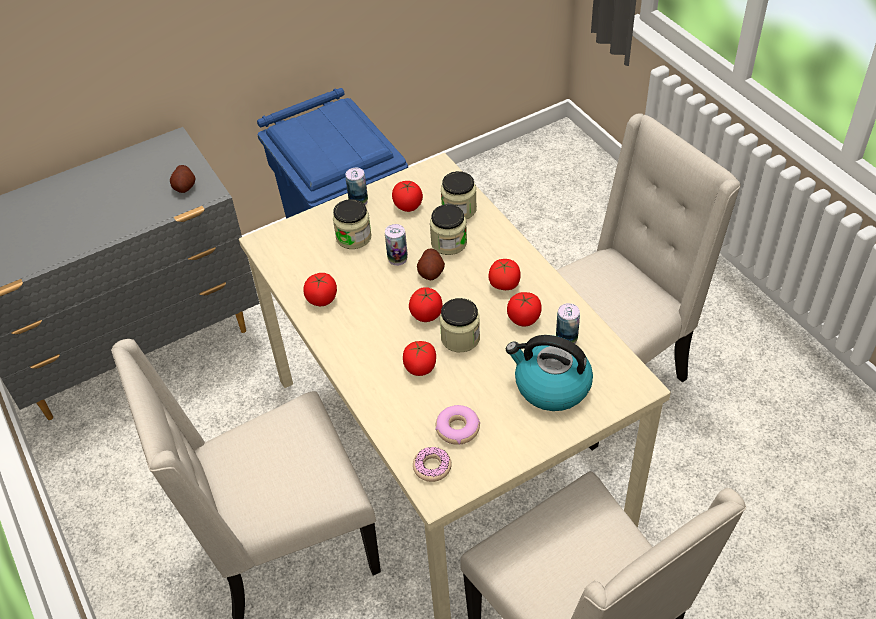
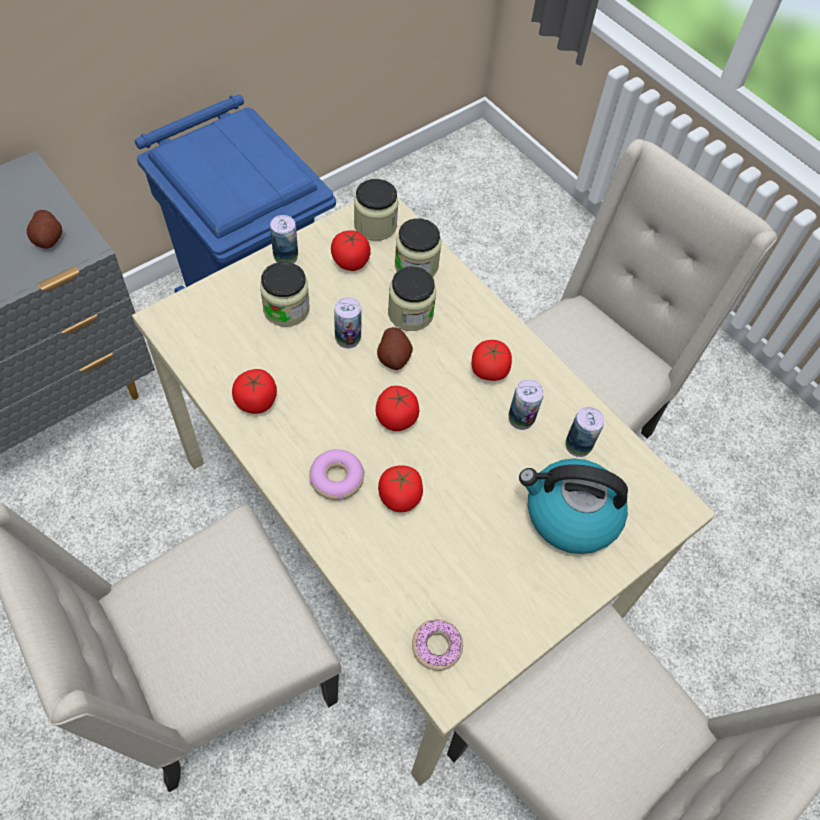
camera: 15 degrees left, 10 degrees up
(457, 428) = (461, 586): donut -> donut (336, 478)
(460, 338) = (445, 451): jar -> jar (375, 225)
(524, 318) = (521, 419): tomato -> can

